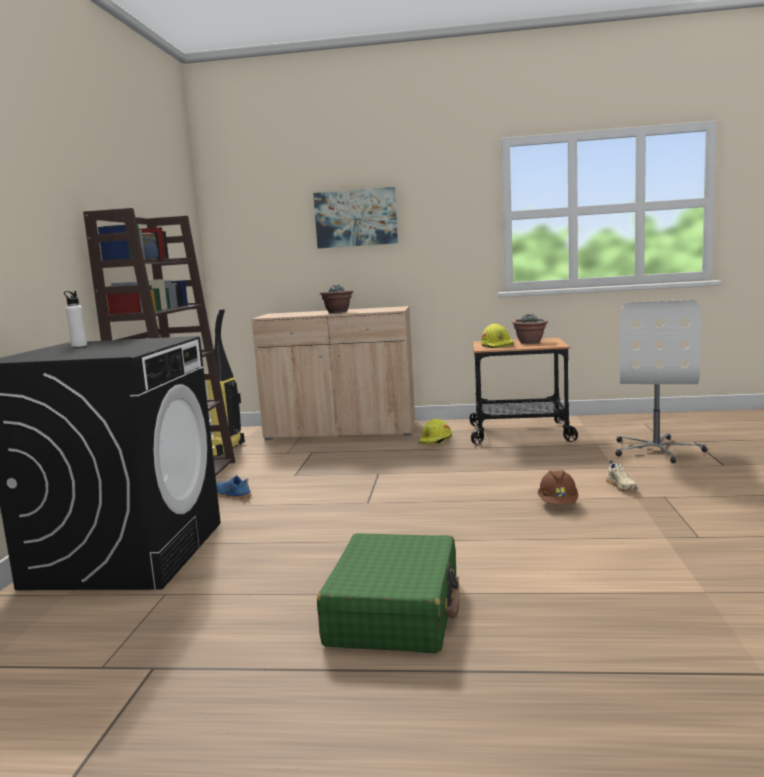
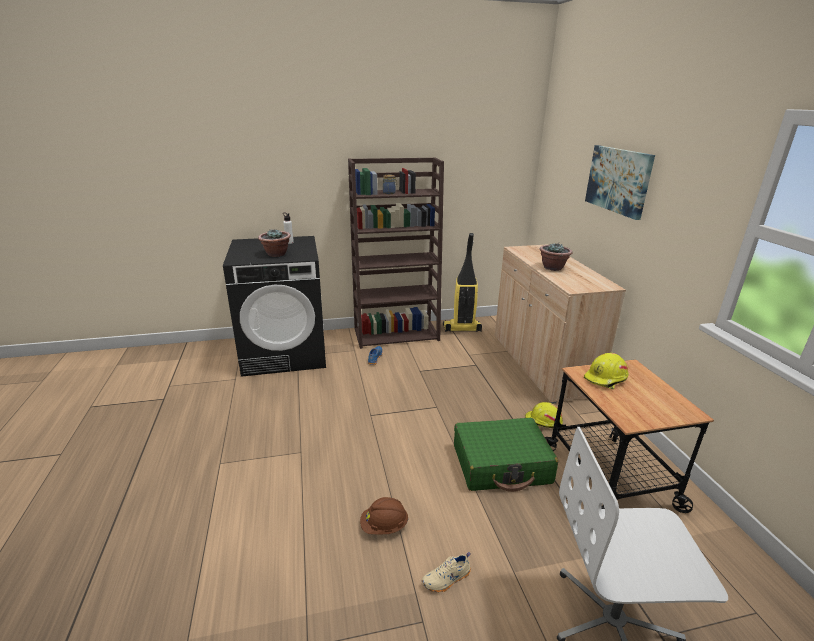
camera: 70 degrees right, 15 degrees up
(395, 611) = (197, 461): green suitcase -> green suitcase (501, 464)
(530, 342) = (646, 399): potted plant -> potted plant (276, 254)

